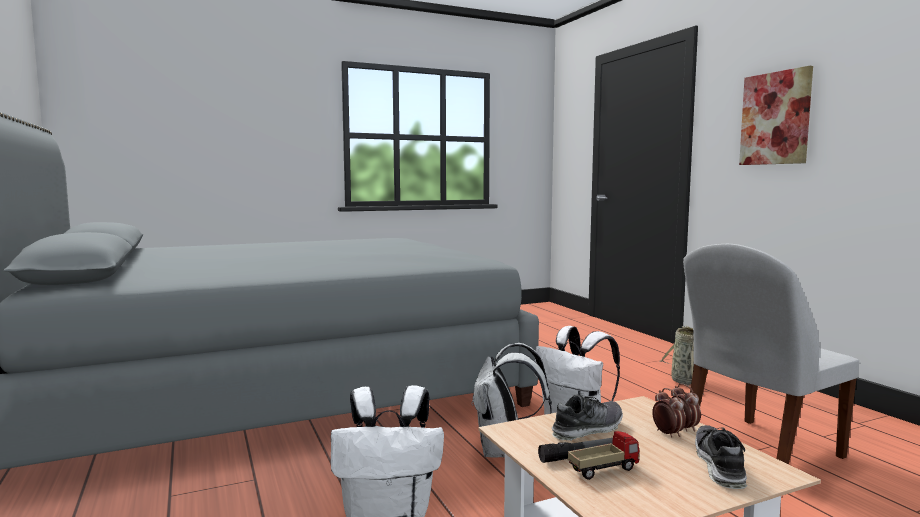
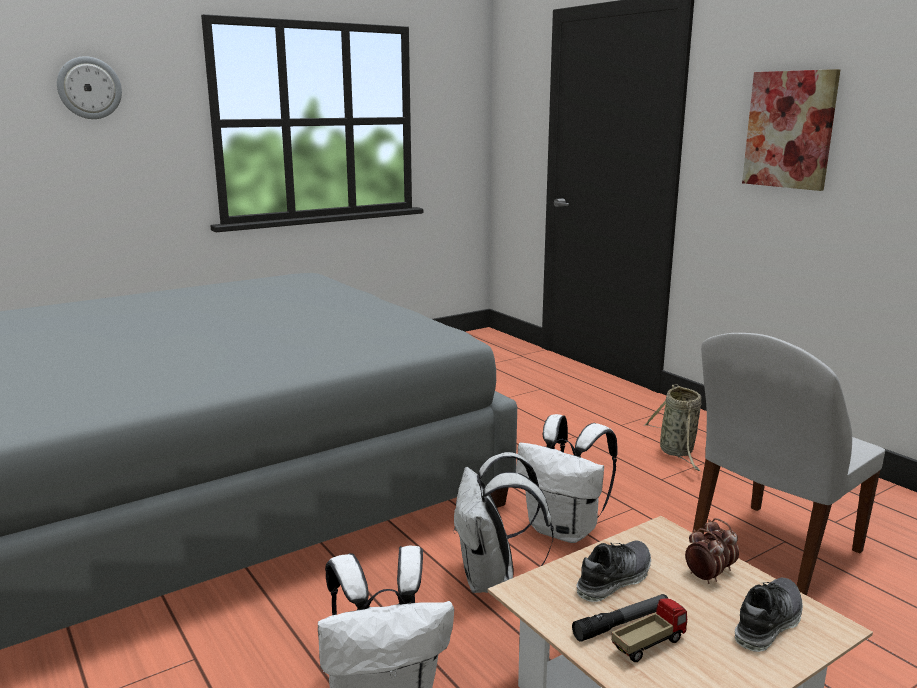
camera: 10 degrees left, 10 degrees up
(261, 107) = (89, 88): none -> wall clock
(718, 466) = (767, 623): shoe -> shoe turned 45 degrees clockwise

